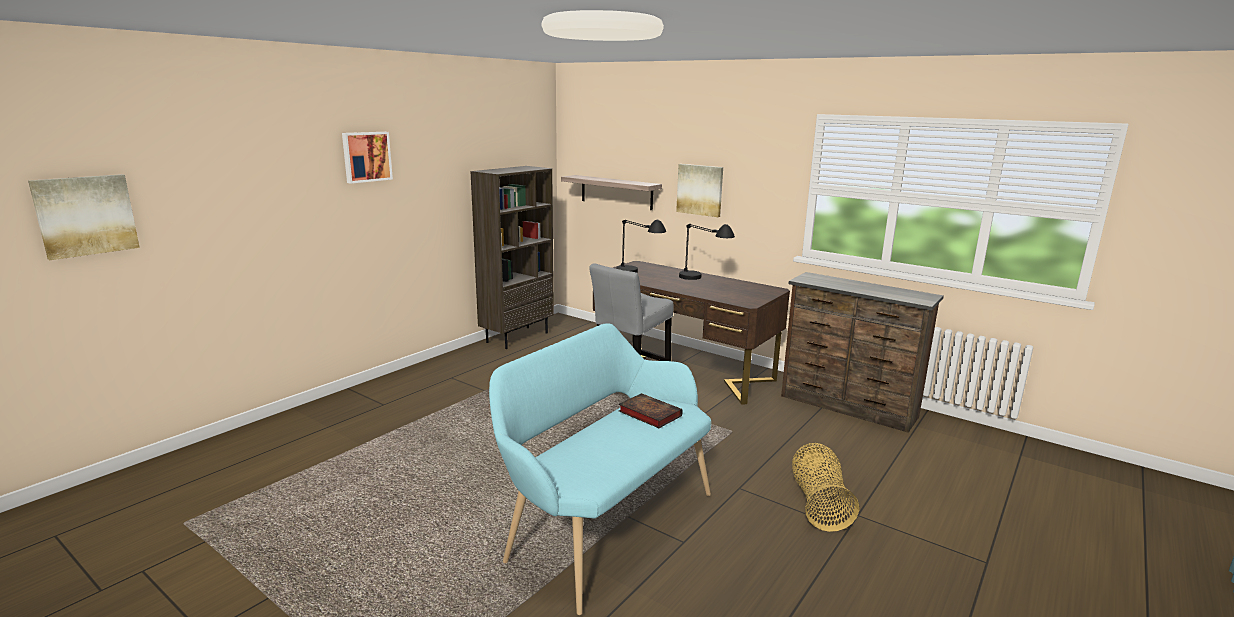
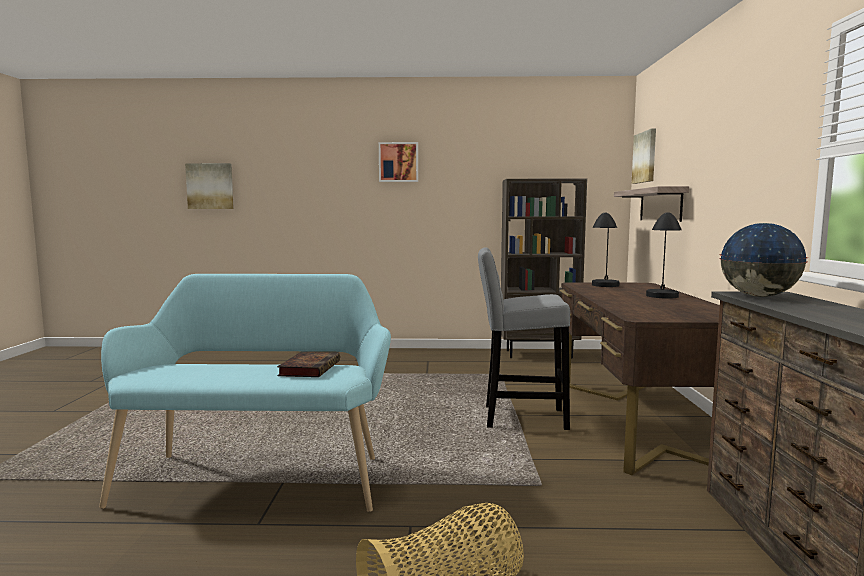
camera: 55 degrees right, 10 degrees down
(700, 190) = (716, 185): picture -> picture (645, 157)
(815, 280) = (758, 296): none -> globe

